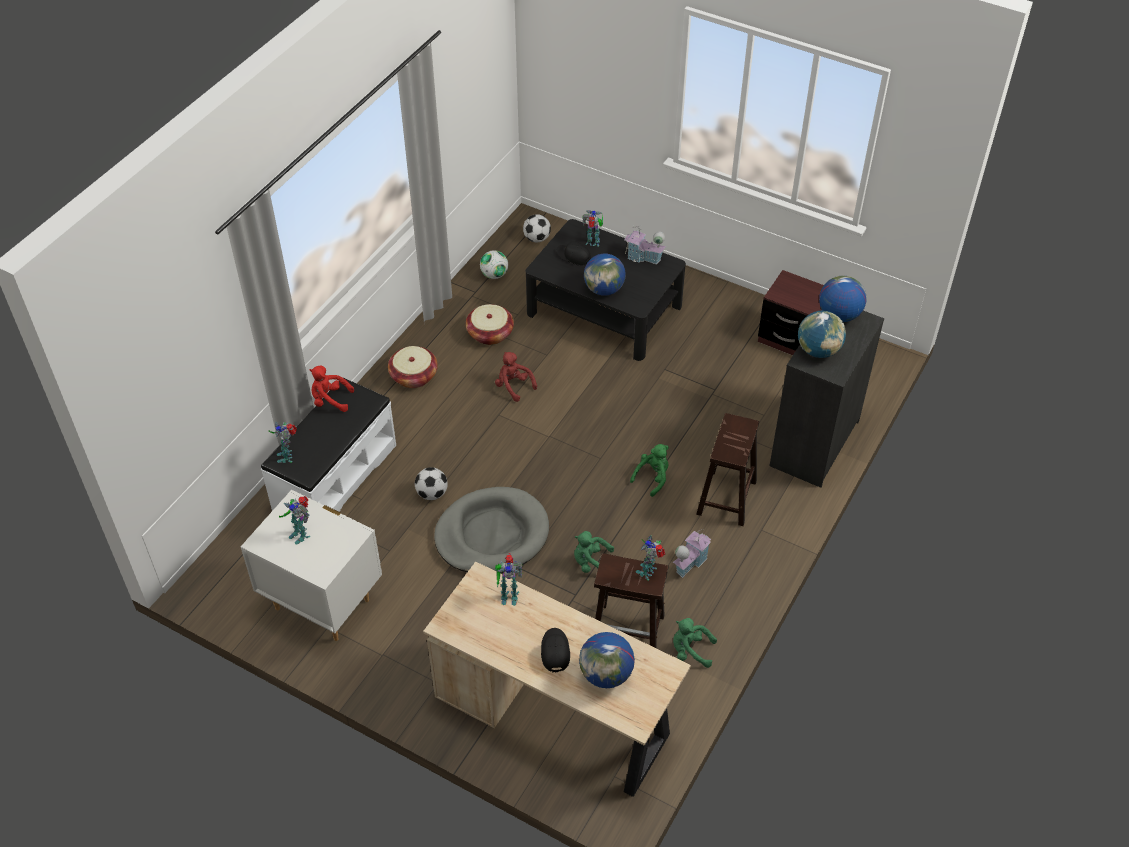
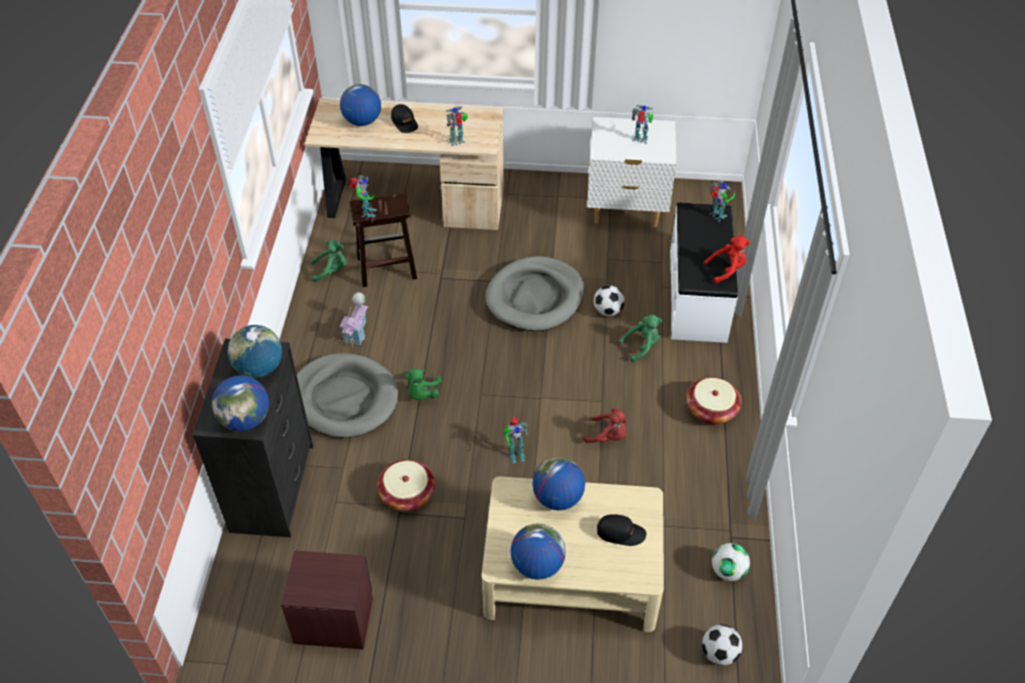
camera: 155 degrees right, 0 degrees up
(490, 333) = (674, 488): basket -> basket (407, 494)
(592, 563) = (440, 304): green plush toy -> green plush toy (642, 346)
(593, 243) = (609, 563): toy robot -> toy robot (515, 454)
(604, 310) = (571, 572): black coffee table -> beige coffee table
(643, 257) = (537, 565): toy house -> globe
(726, 498) = (344, 398): brown stool -> grey dog bed

